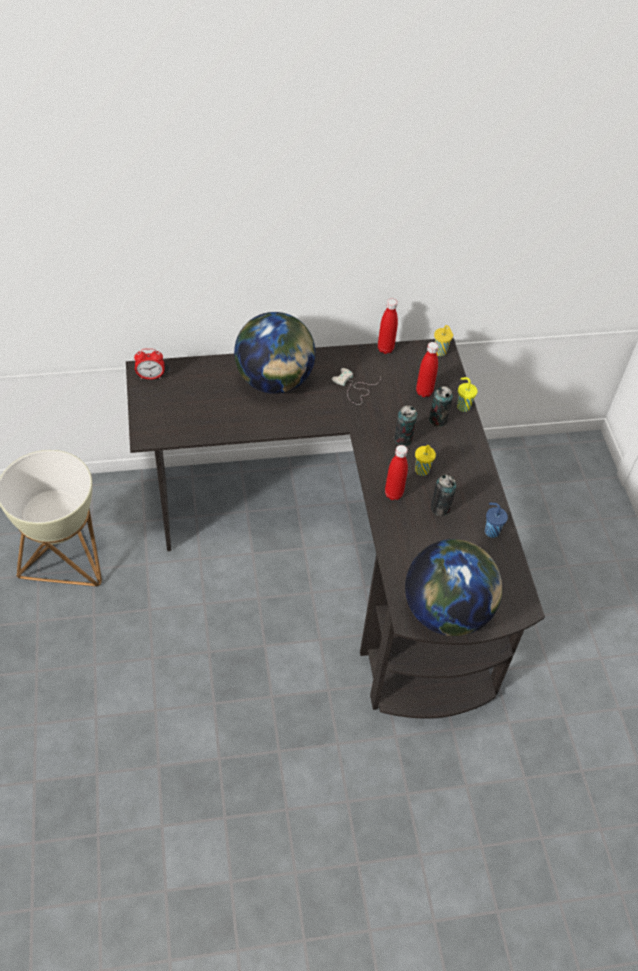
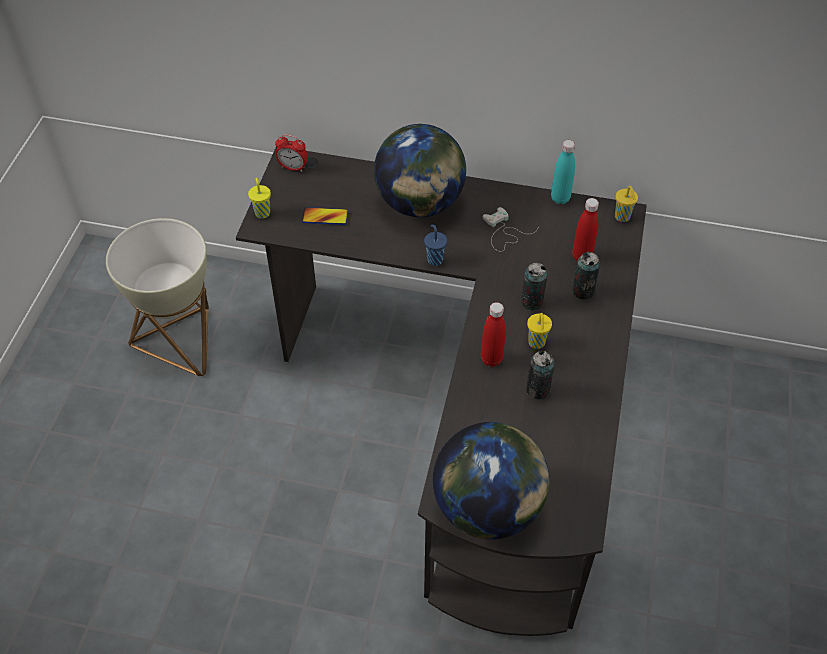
camera: 25 degrees right, 0 degrees up
(200, 412) = (325, 217): none -> phone
(385, 349) = (560, 198): red bottle -> turquoise bottle
(462, 406) = (619, 284): yellow cup -> yellow cup (262, 212)
(491, 531) = (584, 433): blue cup -> blue cup (434, 259)

